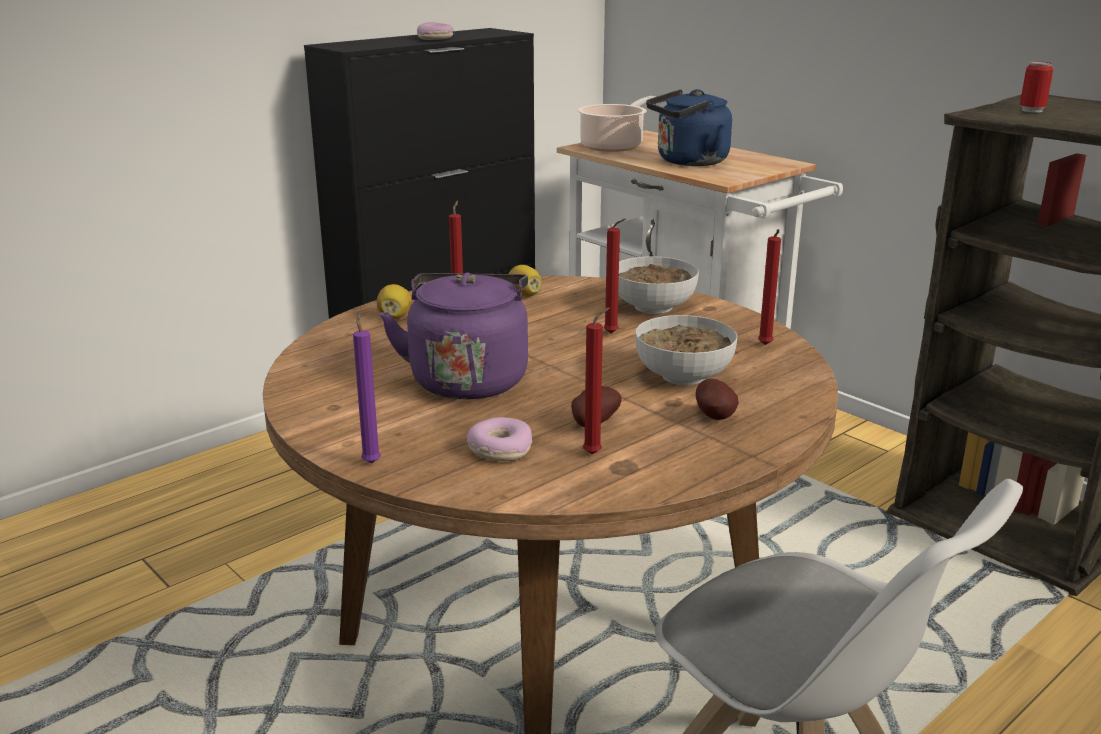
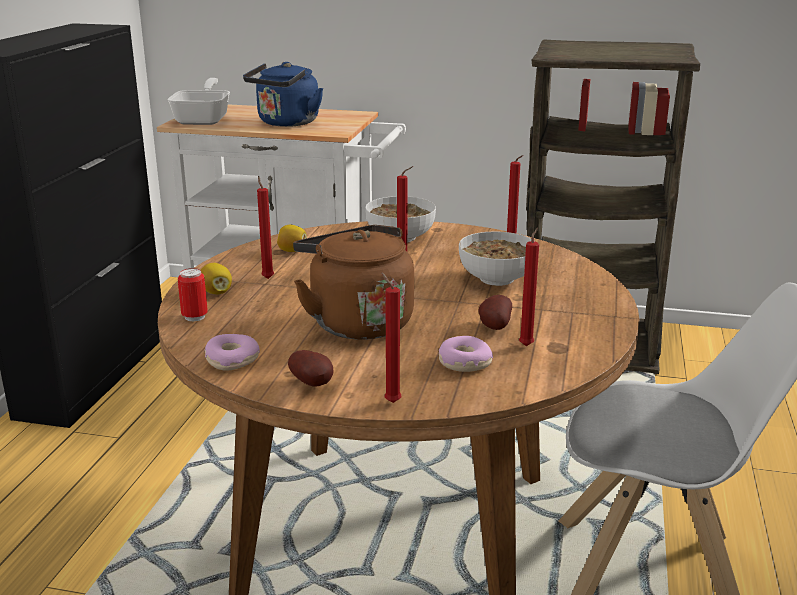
camera: 35 degrees left, 0 degrees up
(371, 461) = (390, 401): purple candle -> red candle
(435, 38) = (56, 37): donut -> donut (232, 360)
(468, 379) = (357, 322): purple kettle -> brown kettle
(614, 146) = (204, 119): cooking pot -> frying pan
(716, 417) = (558, 299): potato -> potato (313, 384)
(1032, 110) = (573, 51): can -> can (194, 317)

